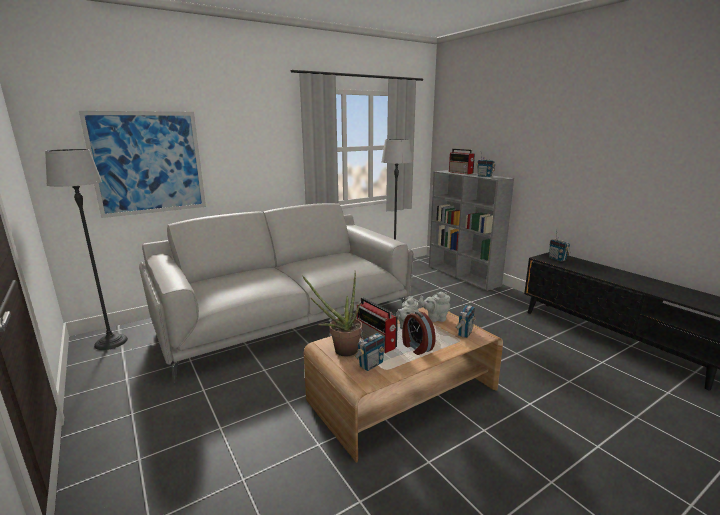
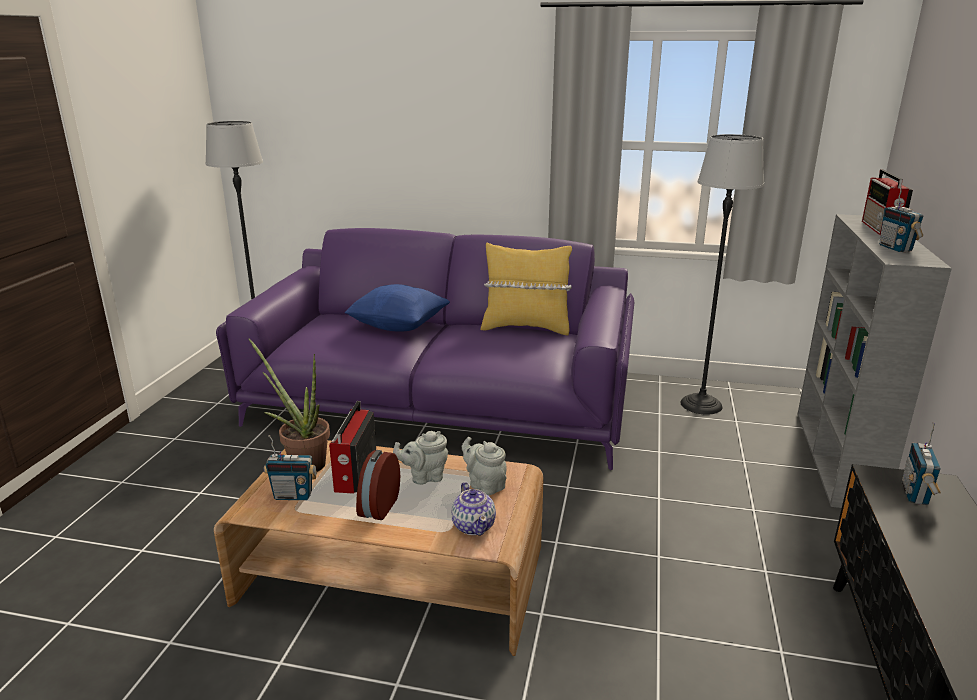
camera: 45 degrees right, 5 degrees up
(148, 163) = (334, 144): picture -> none
(261, 273) = (398, 326): none -> blue pillow
(286, 318) = (441, 406): grey sofa -> purple sofa
(325, 255) = (525, 328): none -> yellow pillow
(464, 333) = (474, 525): radio -> teapot

